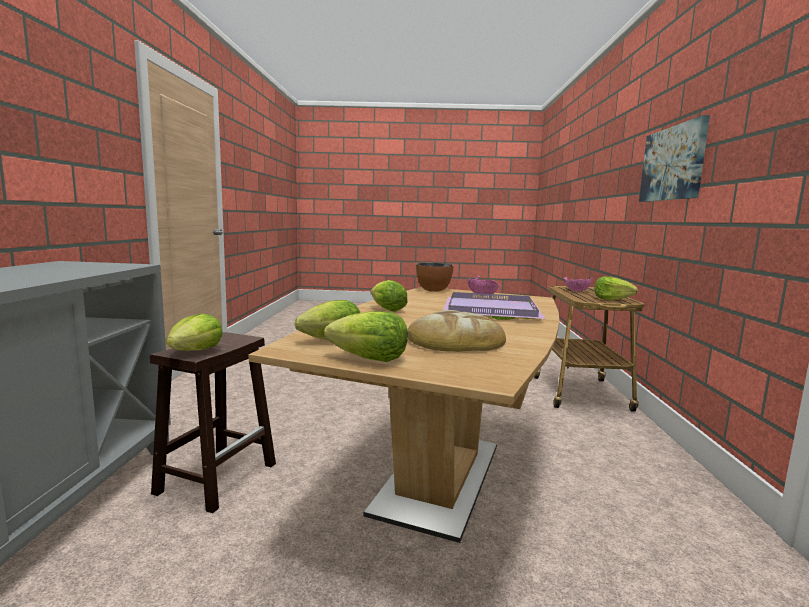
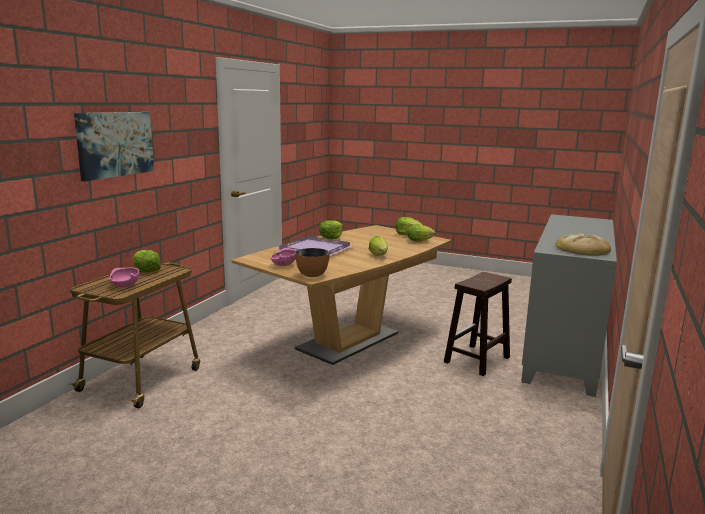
camera: 160 degrees left, 5 degrees up
(196, 351) = (488, 276): lettuce -> lettuce (331, 237)
(454, 341) = (368, 237): bread -> bread (582, 249)

